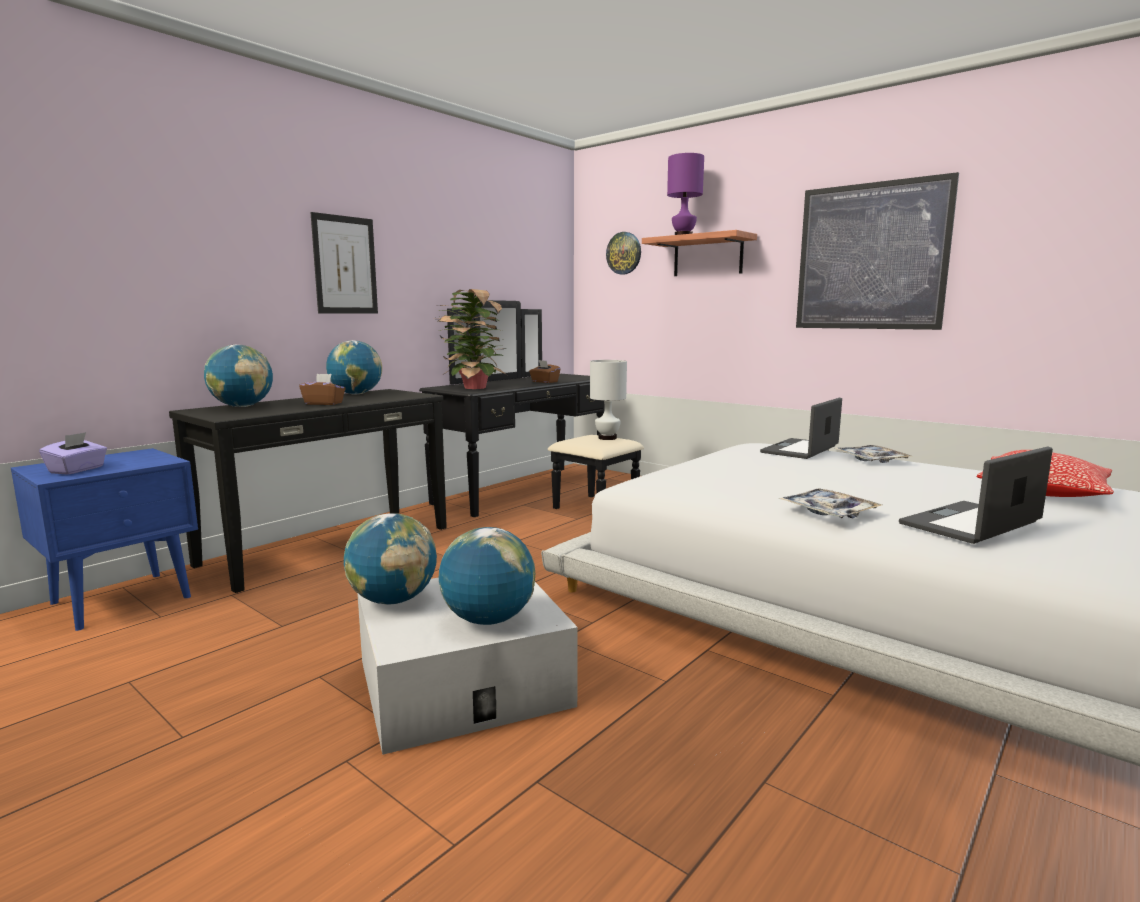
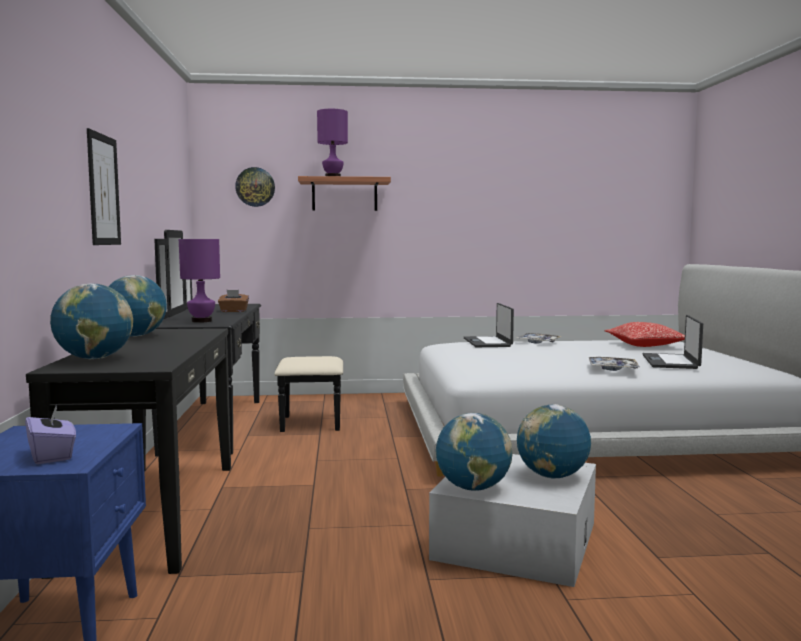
camera: 45 degrees left, 5 degrees down
(324, 403) = (166, 346): brown tissue box -> none
(472, 388) = (201, 321): potted plant -> purple table lamp
(607, 438) = (316, 357): white table lamp -> none
(871, 257) = (475, 203): picture -> none

